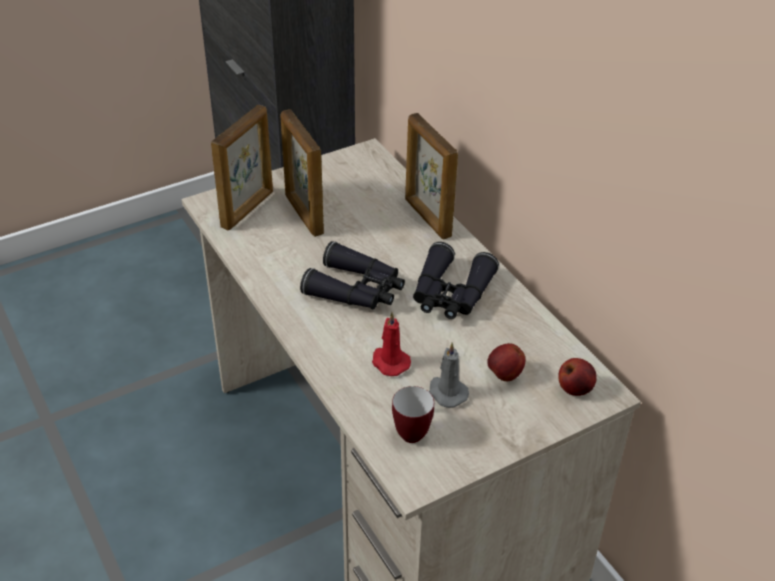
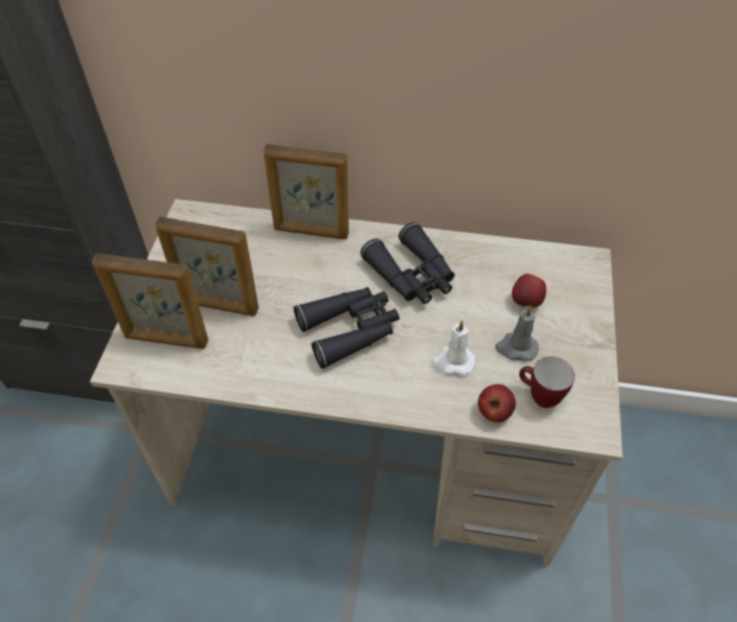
camera: 50 degrees left, 10 degrees up
(248, 209) = (166, 339): picture frame -> picture frame turned 120 degrees clockwise
(389, 362) = (453, 362): red candle -> white candle
(574, 389) = (572, 274): apple -> apple (494, 412)

